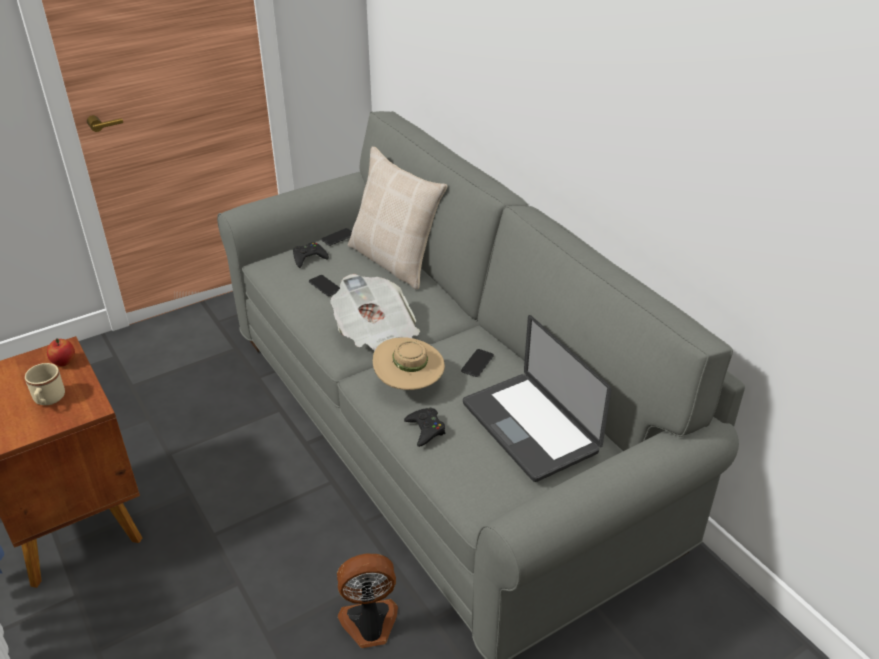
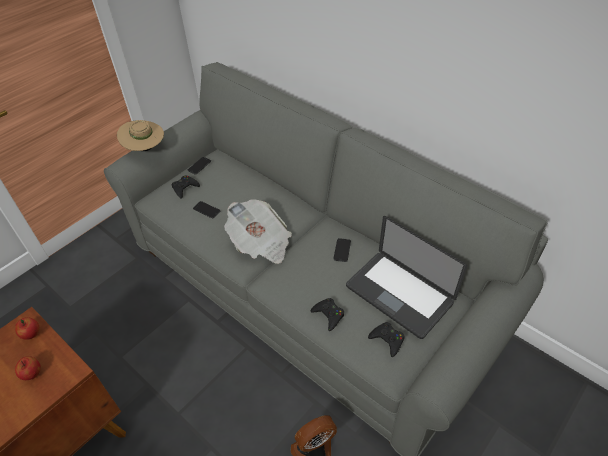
camera: 15 degrees left, 10 degrees up
(48, 400) = (32, 374): beige mug -> apple
(395, 261) = (249, 177): beige pillow -> none
(409, 384) = (301, 279): beige hat -> beige hat (145, 148)
(489, 473) = (387, 340): none -> black game controller

